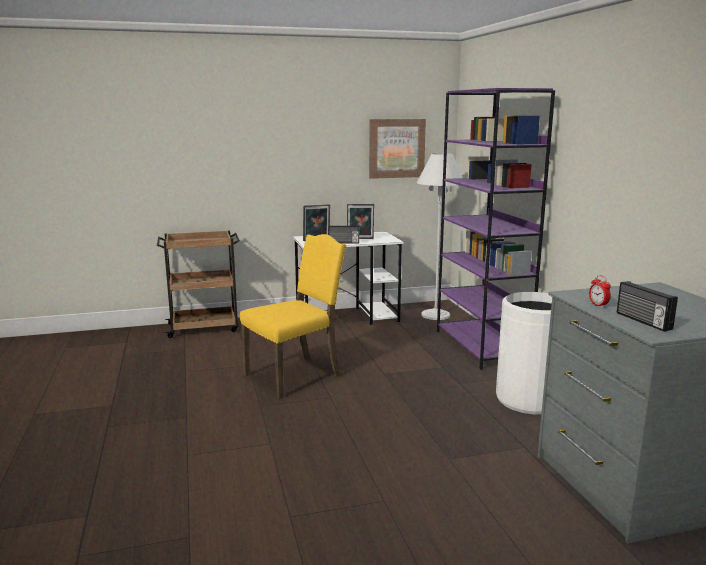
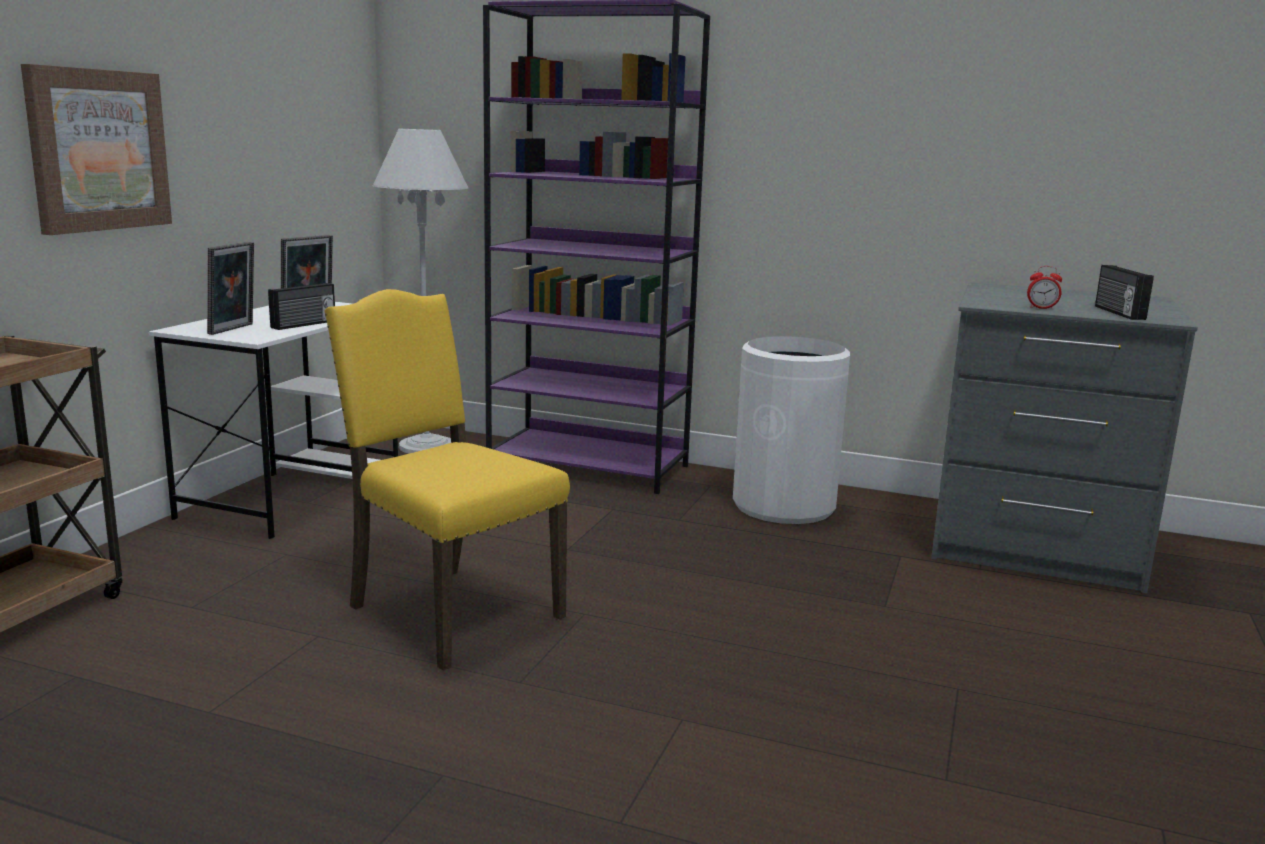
camera: 55 degrees left, 0 degrees up
(295, 375) = (449, 611): yellow chair -> yellow chair turned 45 degrees counterclockwise
(396, 148) = (302, 119): picture -> picture (98, 150)
(642, 321) = (1118, 313): radio -> radio turned 75 degrees clockwise

